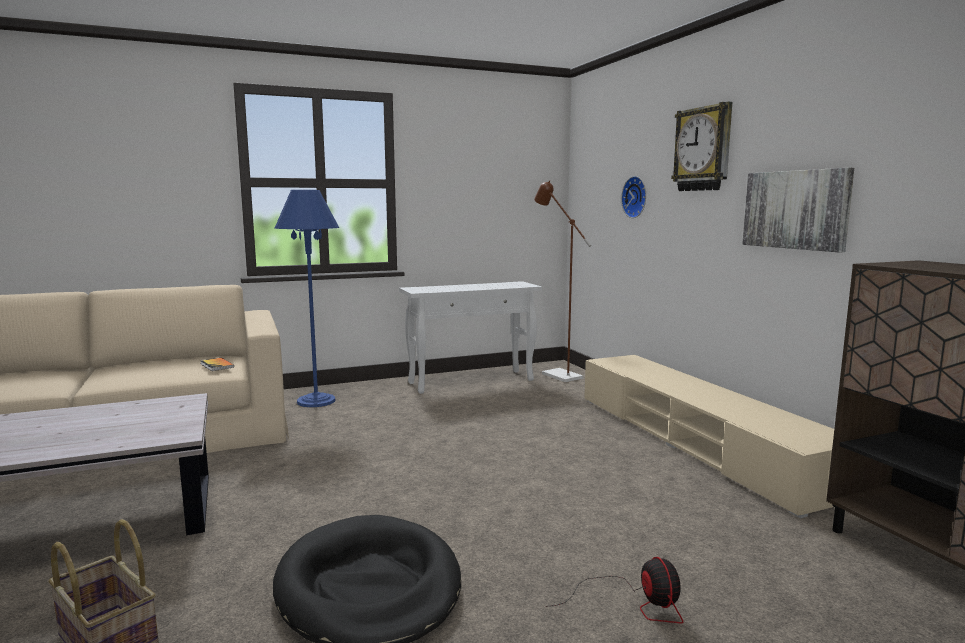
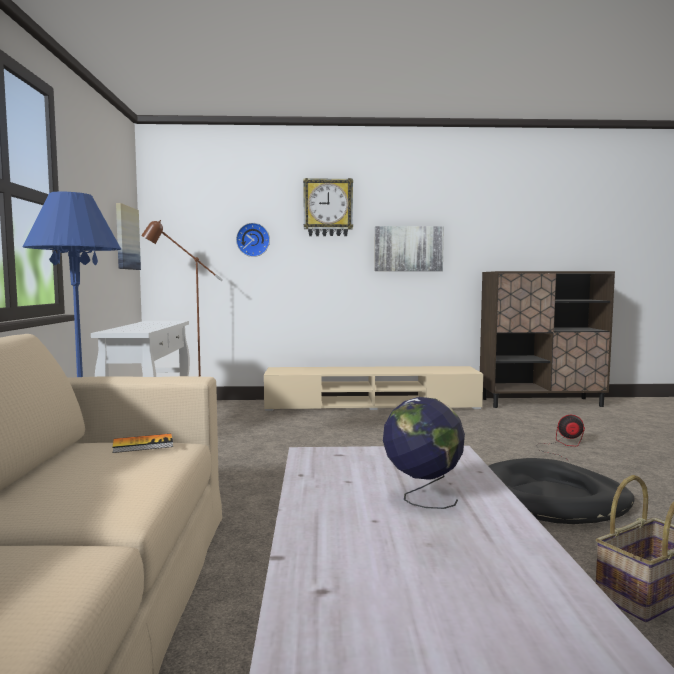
camera: 70 degrees left, 5 degrees down
(70, 434) = (422, 498): none -> globe
(532, 199) = (126, 238): none -> picture

